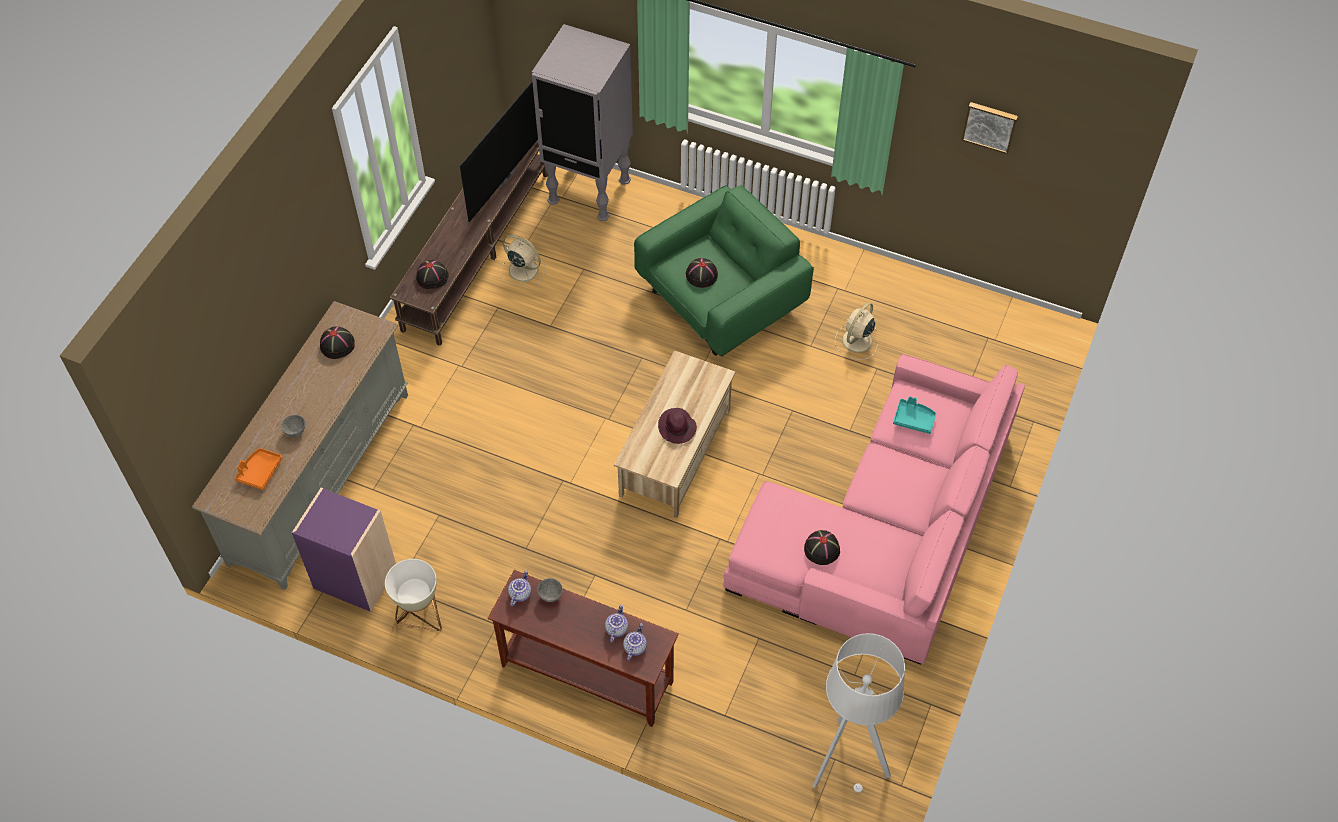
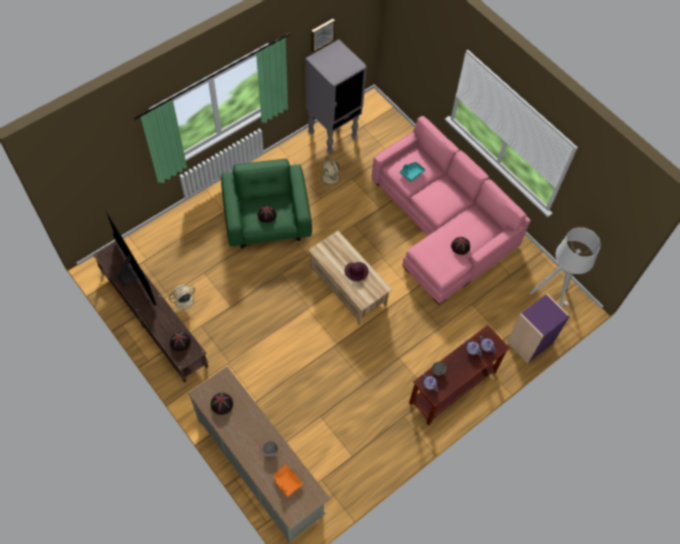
camera: 65 degrees left, 5 degrees up
(354, 578) = (336, 476): purple bookcase -> purple bookcase (530, 343)
(420, 614) = (376, 452): planter -> none
(589, 191) = (151, 244): grey cabinet -> grey cabinet (333, 133)

